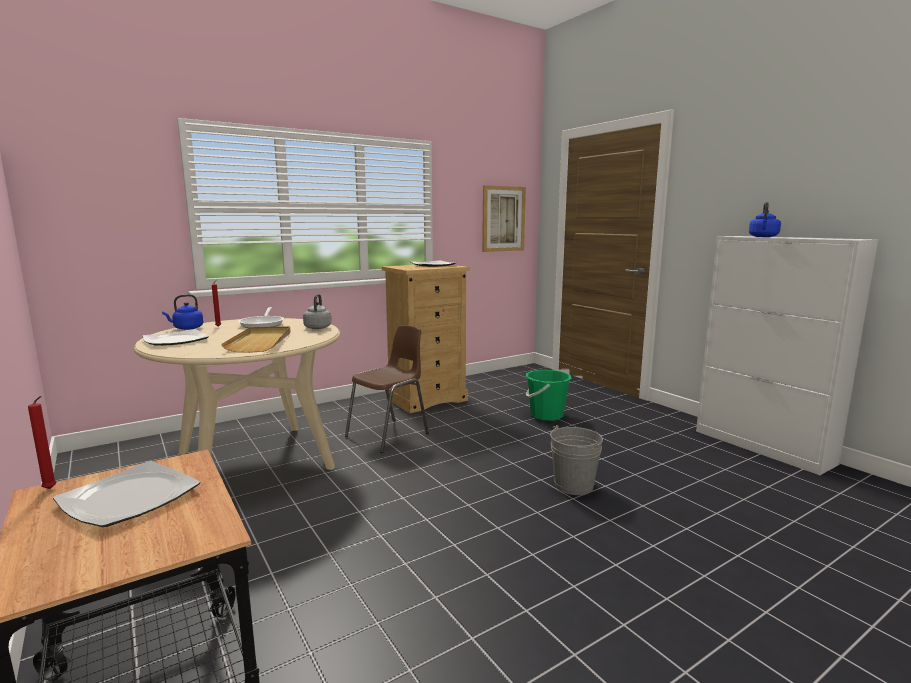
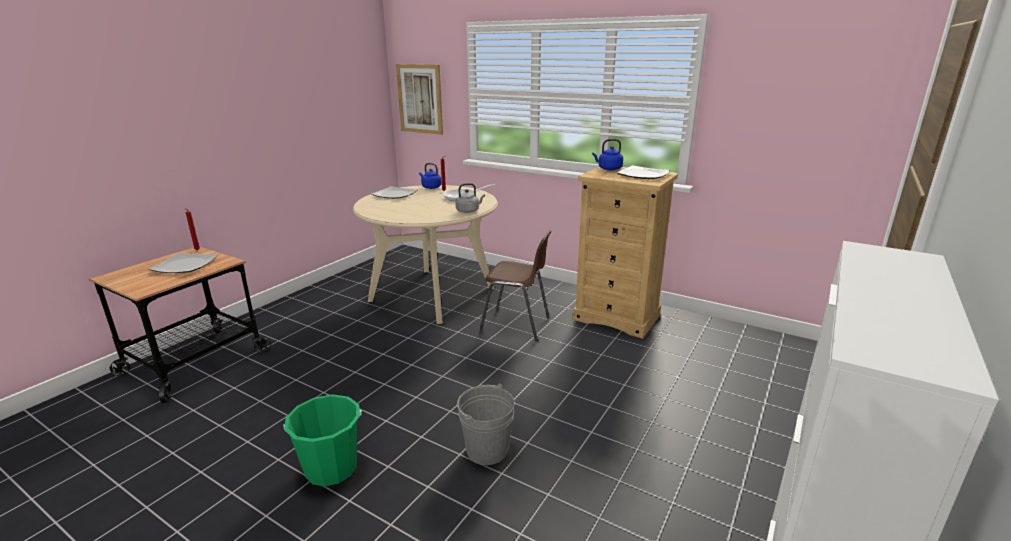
camera: 65 degrees right, 10 degrees up
(261, 342) = (406, 210): beige tray -> none
(503, 219) = (824, 123): picture -> picture (420, 99)
(546, 415) = (660, 397): green bucket -> green bucket (331, 468)
(763, 237) = (875, 272): blue kettle -> blue kettle (608, 169)

